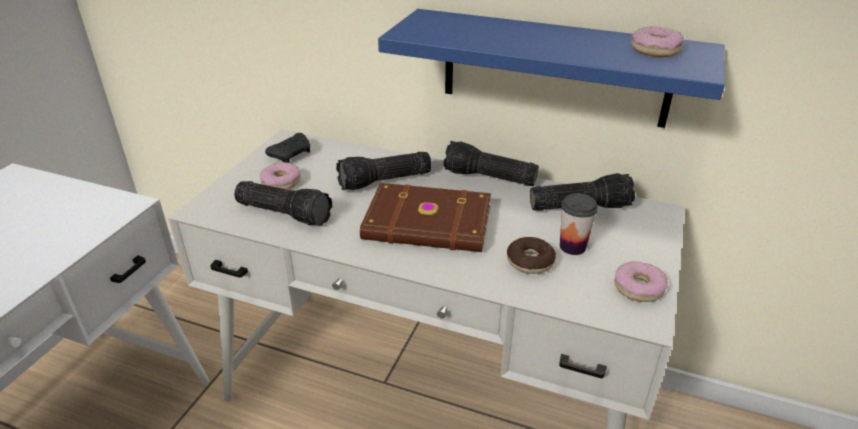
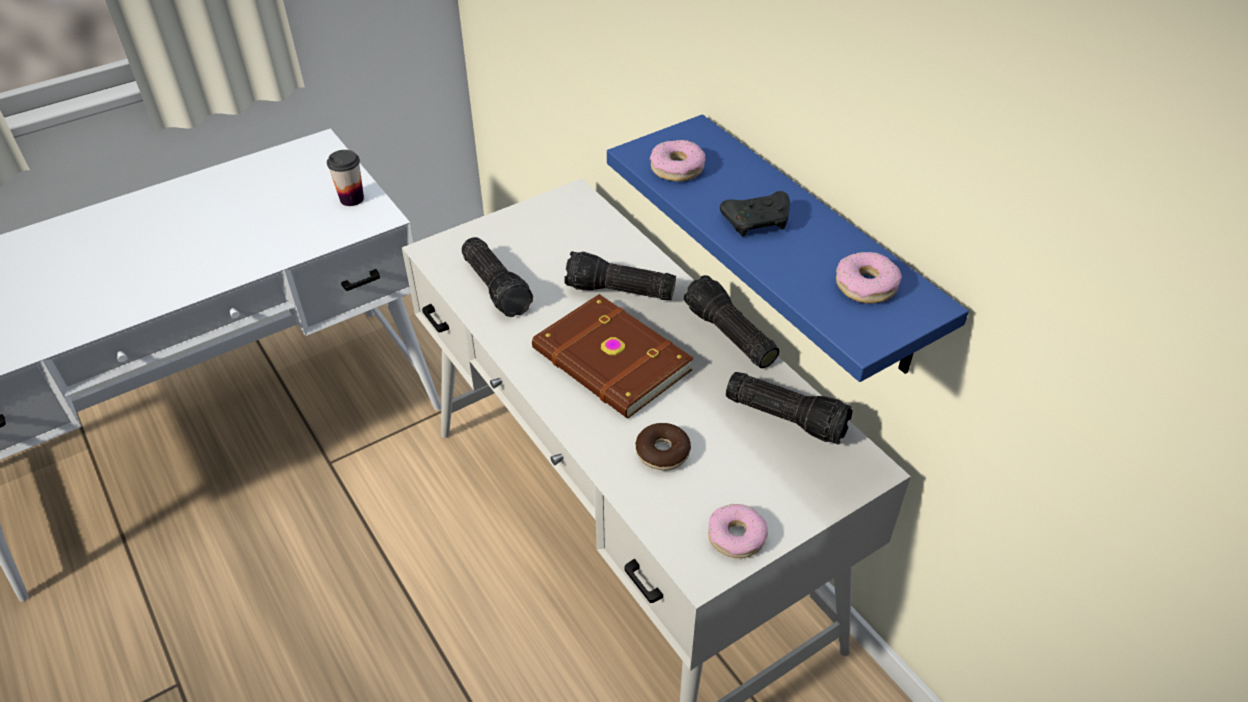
camera: 35 degrees right, 10 degrees up
(281, 182) = (523, 248): donut -> donut (676, 168)
(292, 154) = (563, 217): black game controller -> black game controller (758, 222)
(572, 247) = (723, 459): cup -> cup (352, 199)

